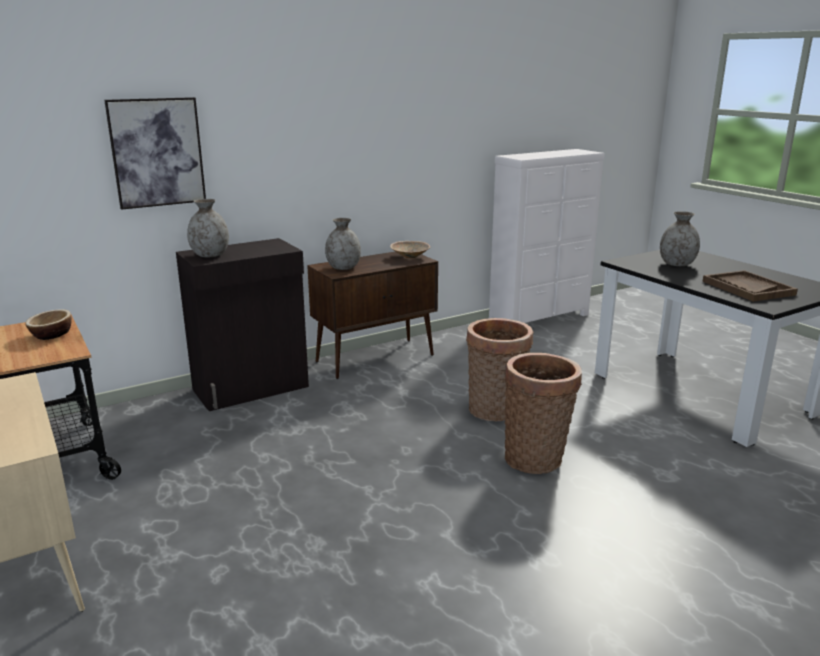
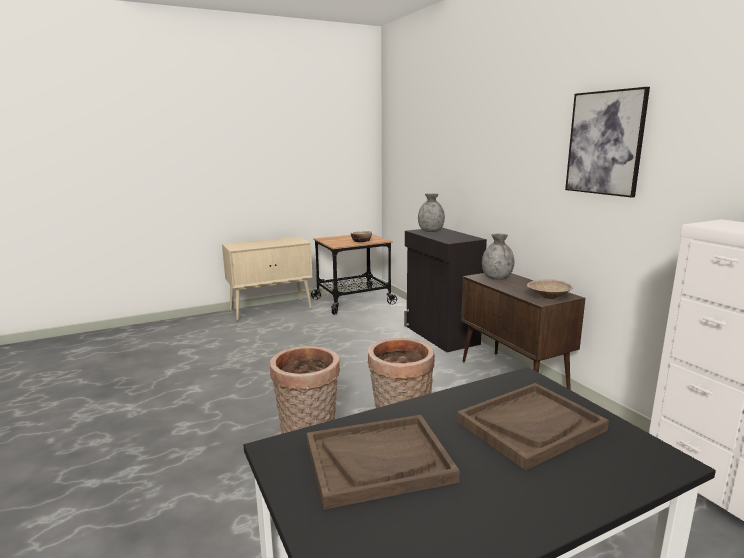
camera: 95 degrees right, 5 degrees down
(157, 152) = (445, 162): picture -> picture (605, 143)
(676, 264) = (530, 425): grey vase -> brown tray

